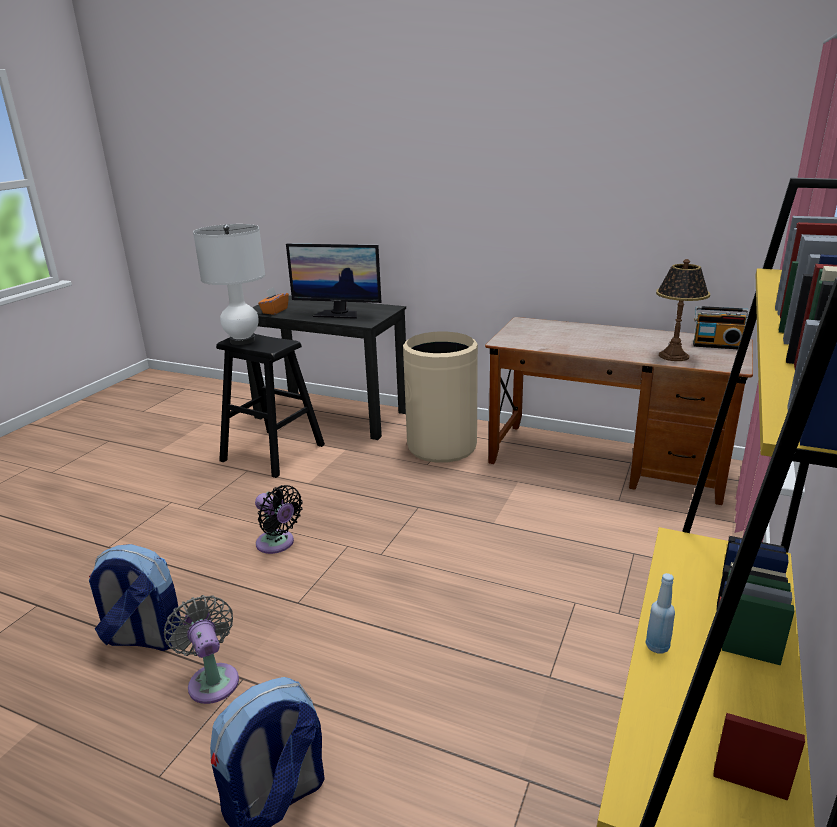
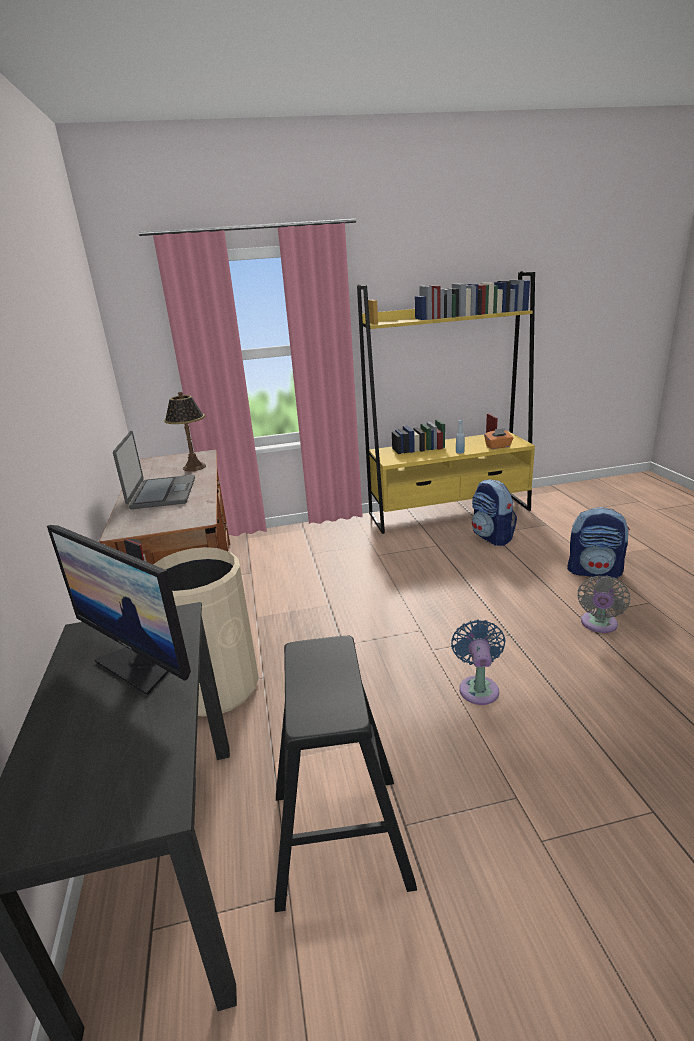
camera: 125 degrees left, 0 degrees up
(144, 638) = (637, 675): backpack -> backpack (492, 537)
(242, 341) = (334, 700): white table lamp -> none
(274, 311) = (147, 766): orange tissue box -> orange tissue box (498, 446)
(277, 544) = (478, 687): black fan -> blue fan
(338, 314) = (140, 664): monitor -> monitor turned 150 degrees clockwise
(597, 337) = (162, 493): none -> laptop
(716, 345) = (158, 463): radio -> none

